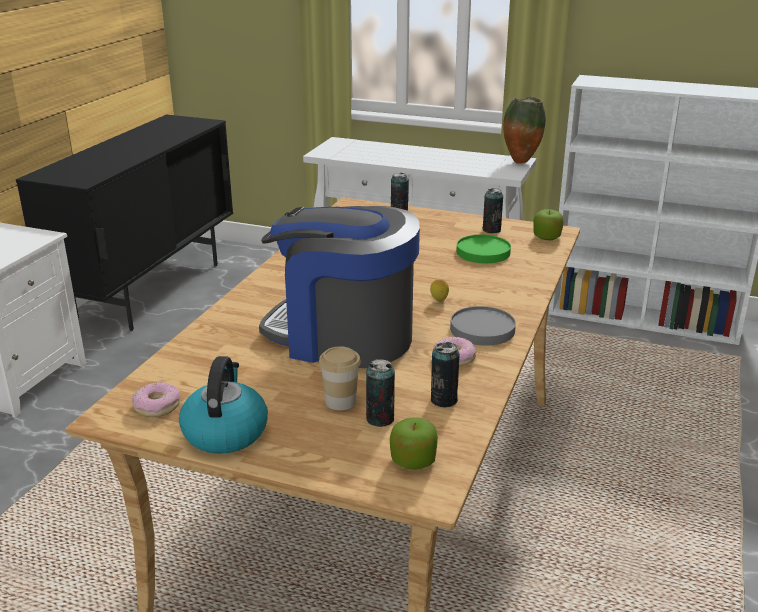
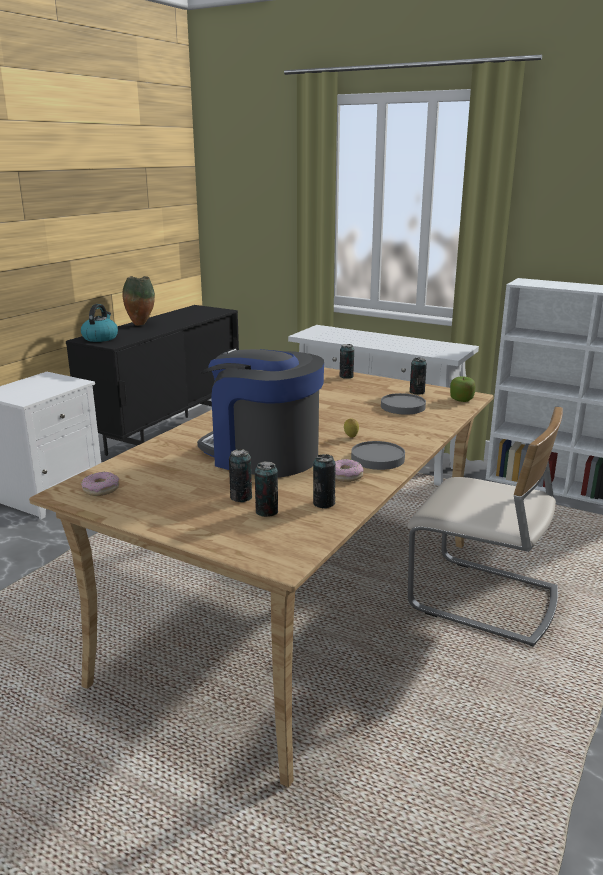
camera: 10 degrees right, 5 degrees down
(225, 432) = (143, 510): kettle -> kettle (100, 338)
(340, 401) = (241, 497): cup -> can
(413, 461) = (280, 541): apple -> none
(483, 252) = (402, 406): green plate -> grey plate
(520, 162) = (464, 347): vase -> vase (140, 325)
(584, 469) = (483, 600): none -> beige chair

